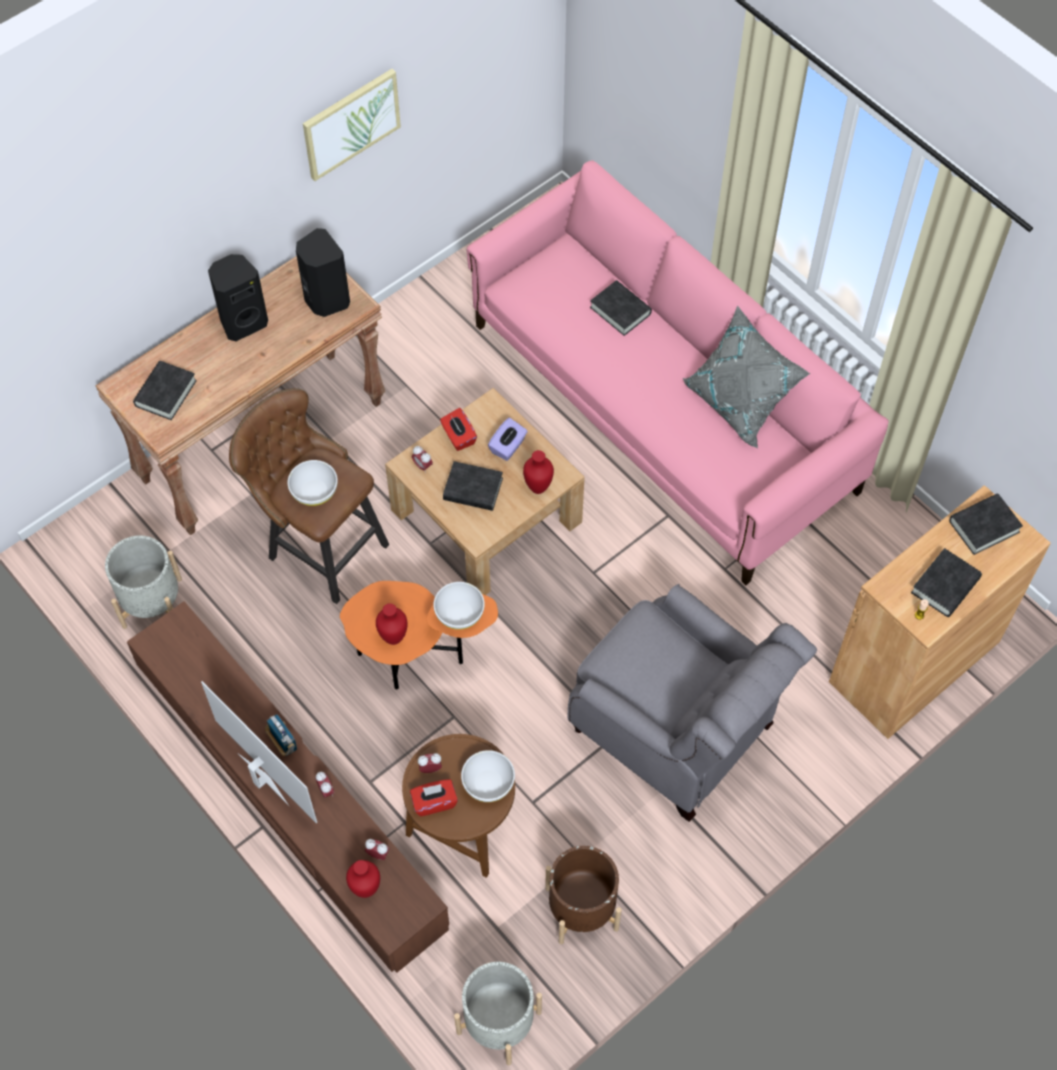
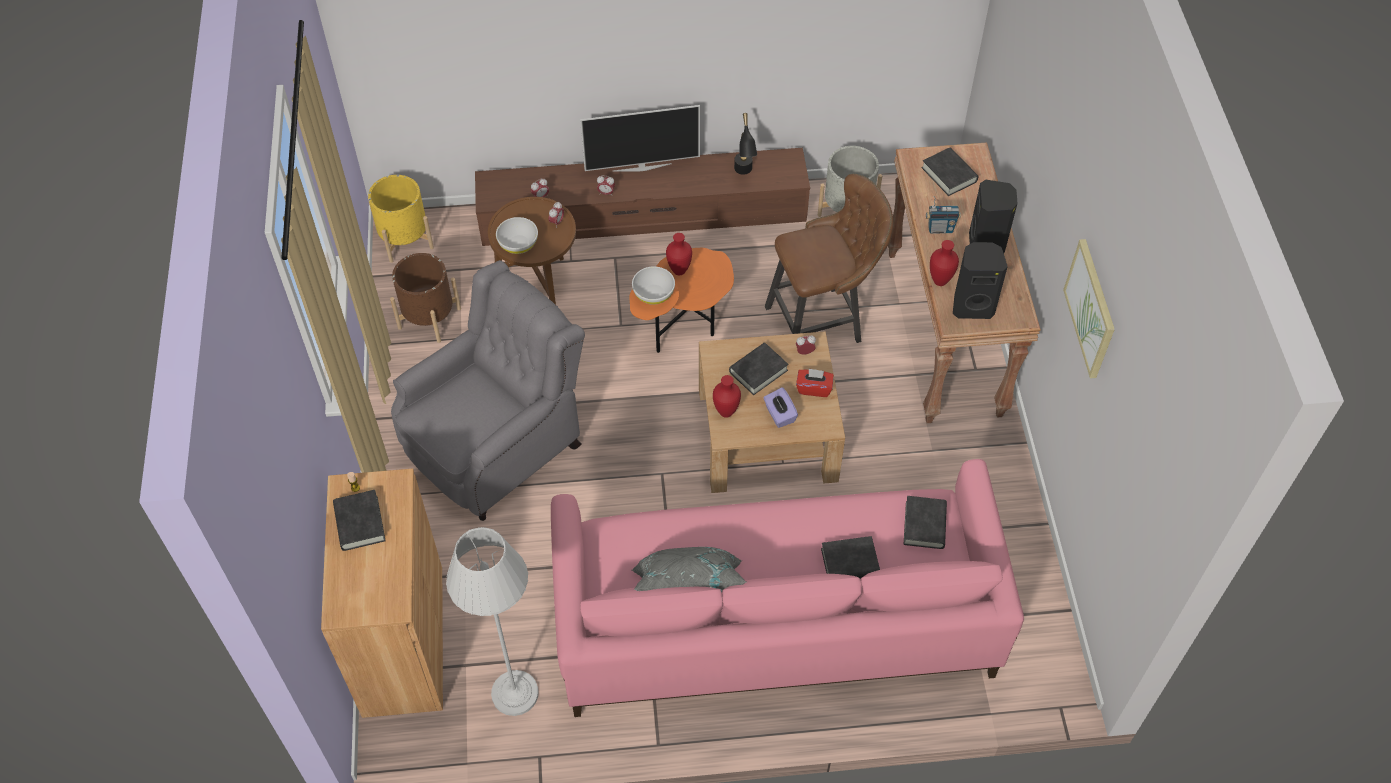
camera: 125 degrees right, 5 degrees down
(206, 672) = (744, 174): none -> black table lamp
(284, 743) = (658, 188): radio -> radio (940, 229)
(314, 491) = (814, 248): white bowl -> none
(365, 890) = (524, 180): red vase -> red vase (939, 280)
(434, 802) = (532, 211): red tissue box -> none
(499, 1022) = (405, 239): grey planter -> yellow planter
(675, 729) = (496, 445): grey armchair -> grey armchair turned 150 degrees clockwise
(881, 546) = (515, 694): none -> grey floor lamp
(984, 526) = (378, 590): black book -> black book (924, 525)

